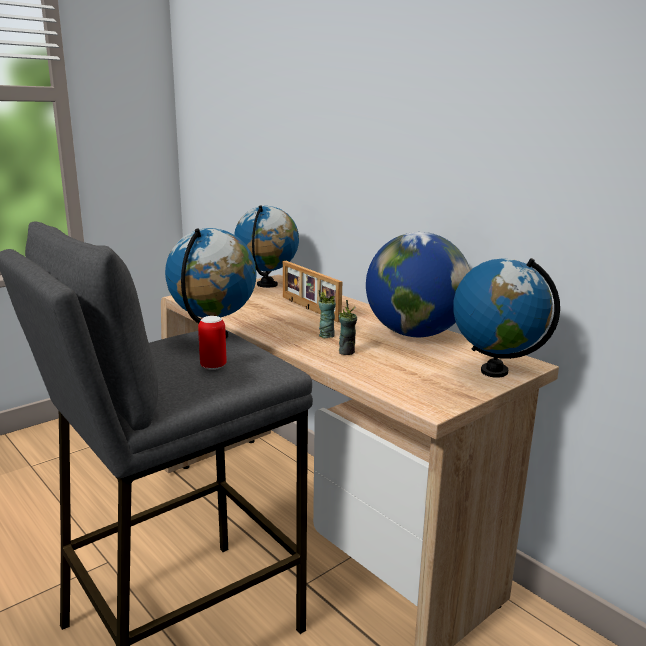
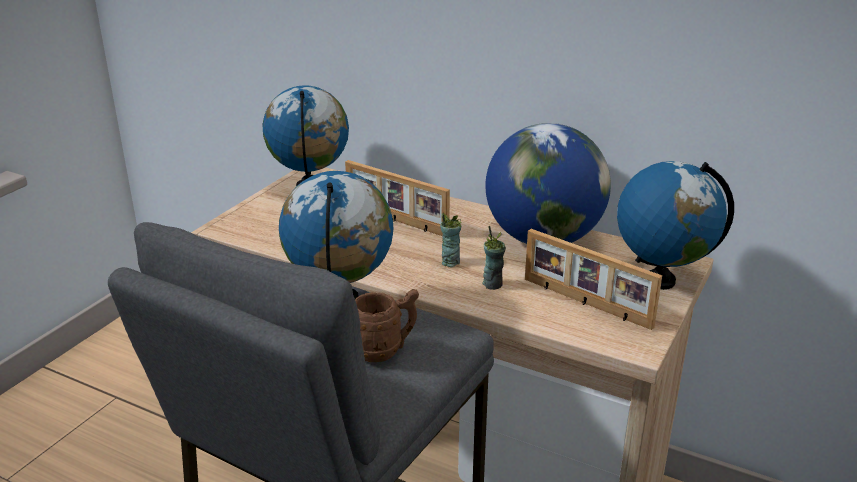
camera: 20 degrees left, 10 degrees up
(213, 366) = (384, 350): can -> brown mug
(412, 374) = (585, 303): none -> picture frame

